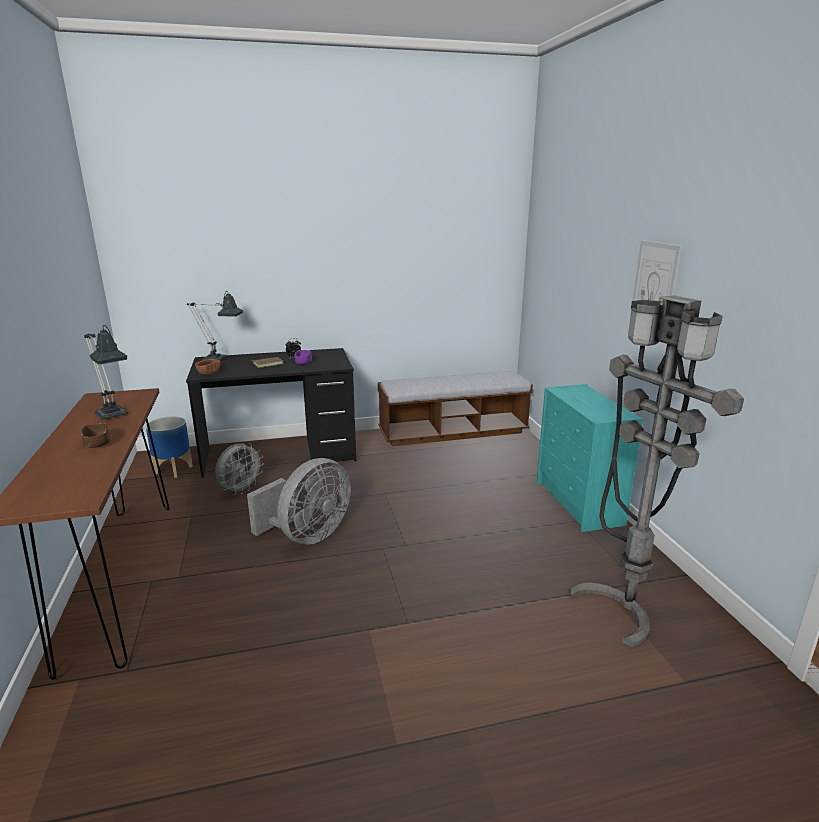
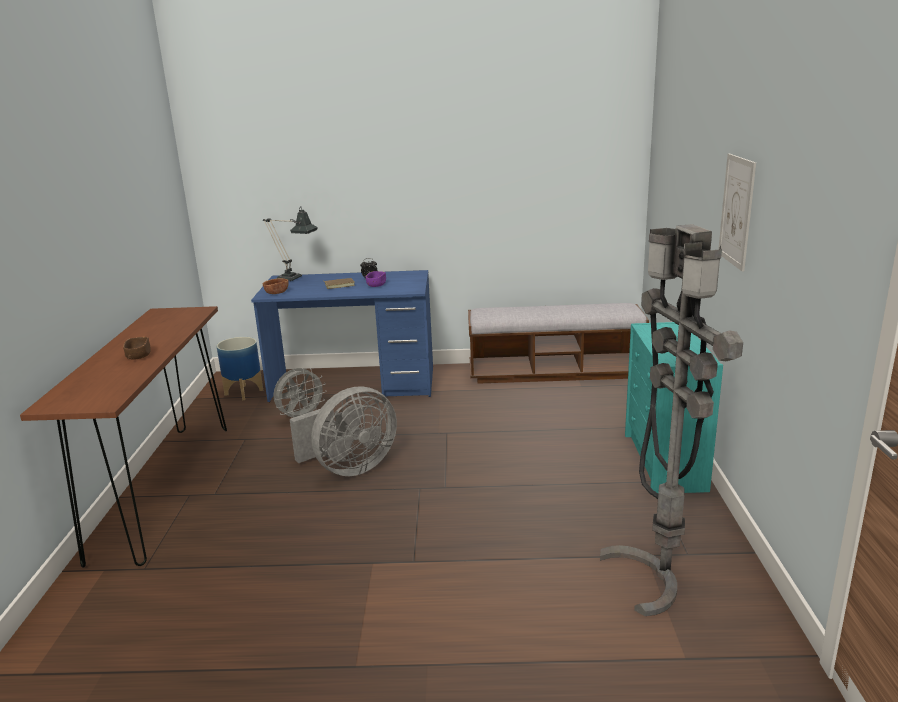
camera: 15 degrees right, 0 degrees up
(114, 416) = (164, 332): table lamp -> none
(280, 455) = (354, 384): black desk -> blue desk

